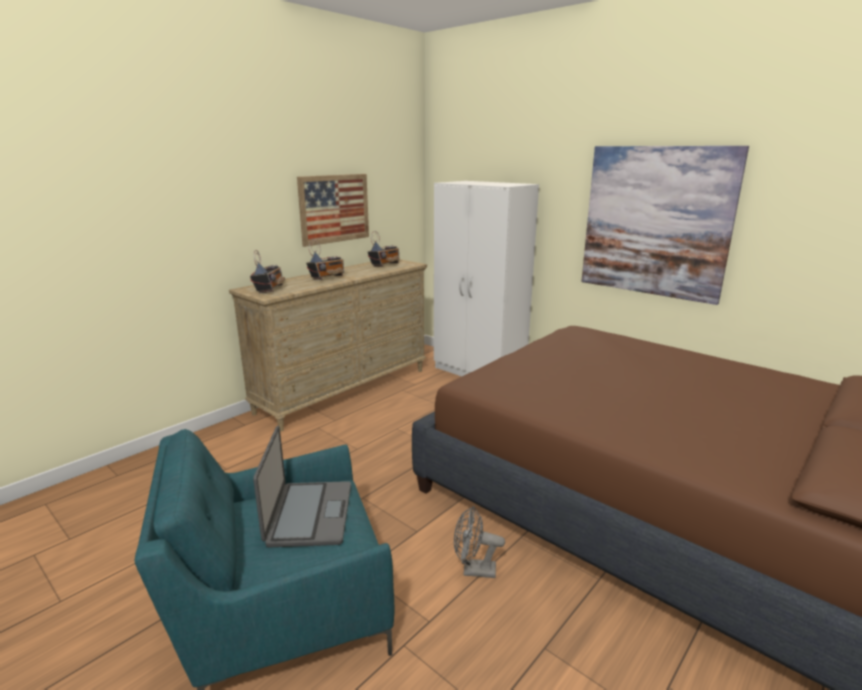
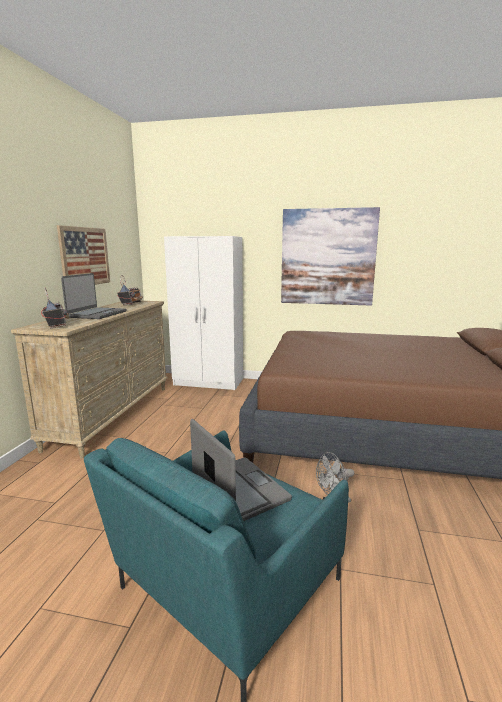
camera: 30 degrees left, 5 degrees down
(327, 278) = (97, 314): radio -> laptop

